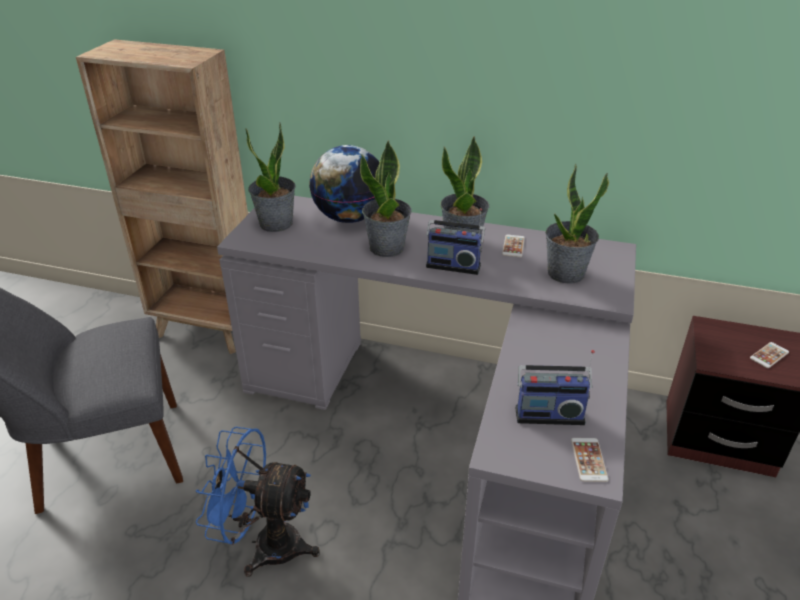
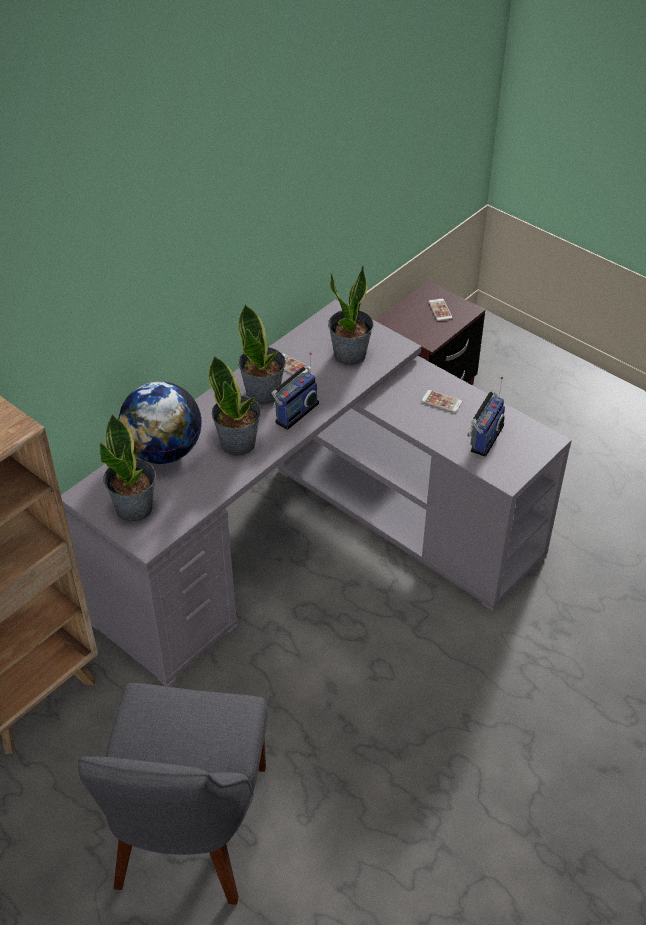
camera: 65 degrees left, 10 degrees up
(265, 544) = (373, 716): blue fan -> none
(589, 460) = (533, 438): phone -> phone (441, 401)

